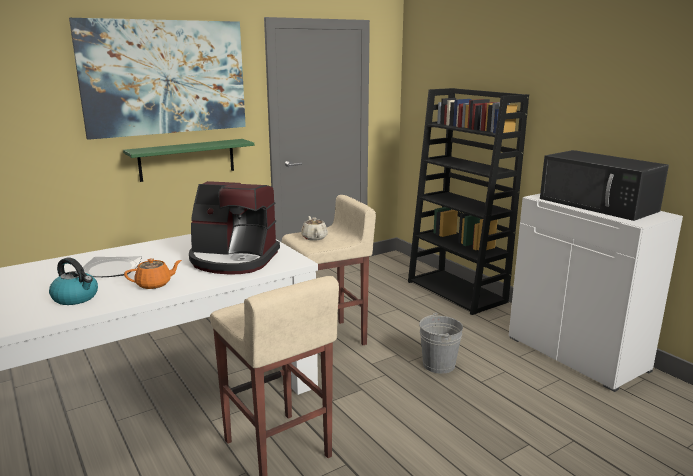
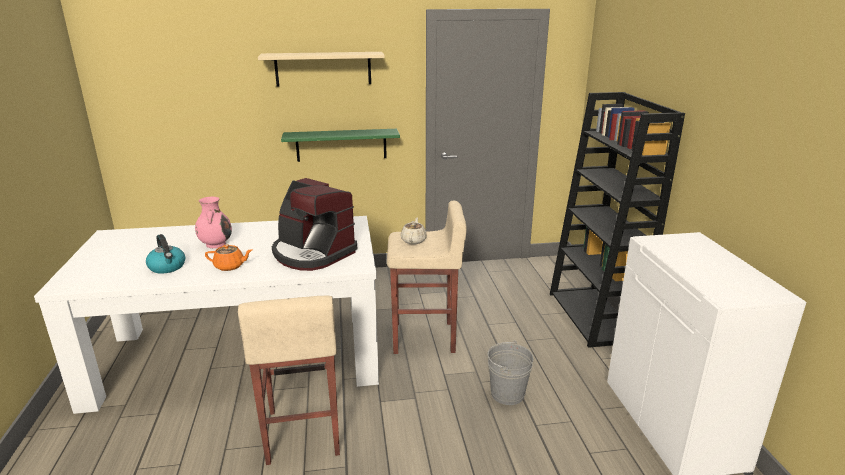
camera: 25 degrees right, 5 degrees up
(110, 269) = (216, 244): plate -> pink vase
(165, 77) = (323, 69): picture -> beige shelf
(599, 205) = (711, 264): black microwave -> none

